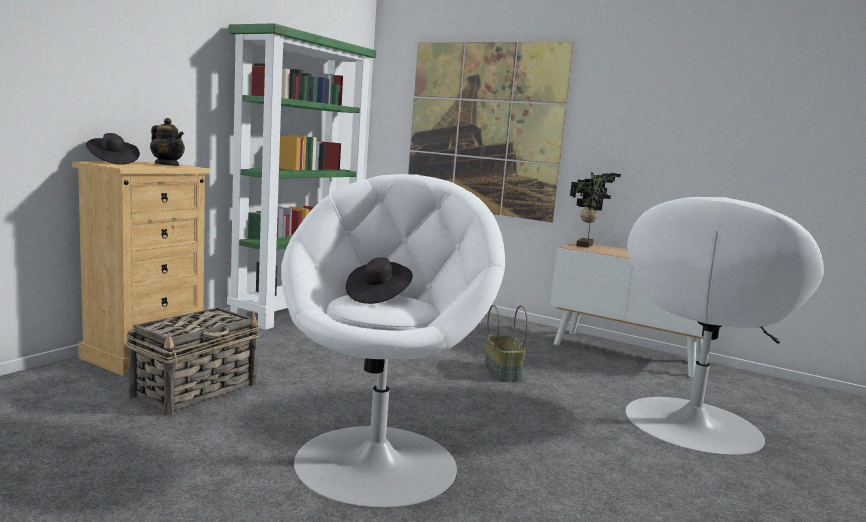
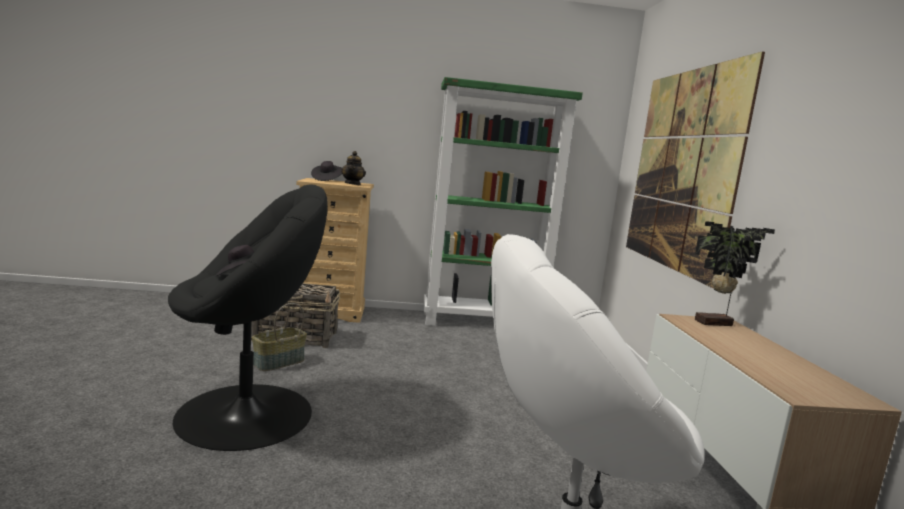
camera: 55 degrees right, 0 degrees up
(378, 461) = (247, 414): white armchair -> black armchair
(503, 372) = (504, 425): basket -> basket (278, 362)

